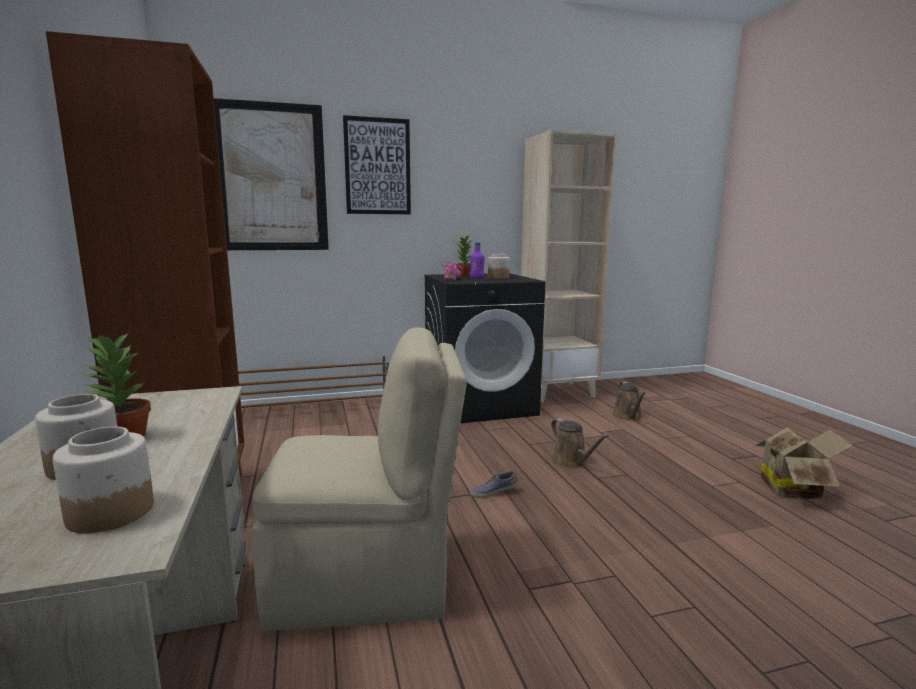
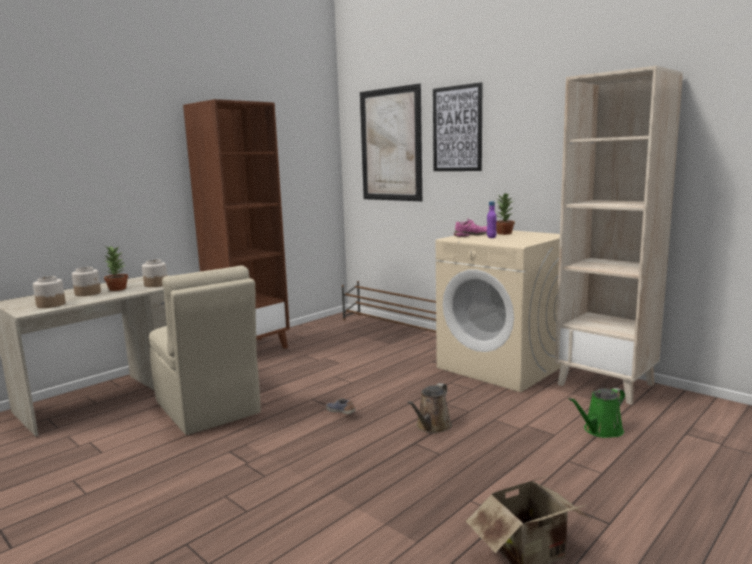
camera: 60 degrees right, 0 degrees up
(480, 405) = (502, 366): black washing machine -> beige washing machine
(498, 277) = (514, 238): jar -> jar (156, 284)
(628, 416) = (600, 431): brown watering can -> green watering can

